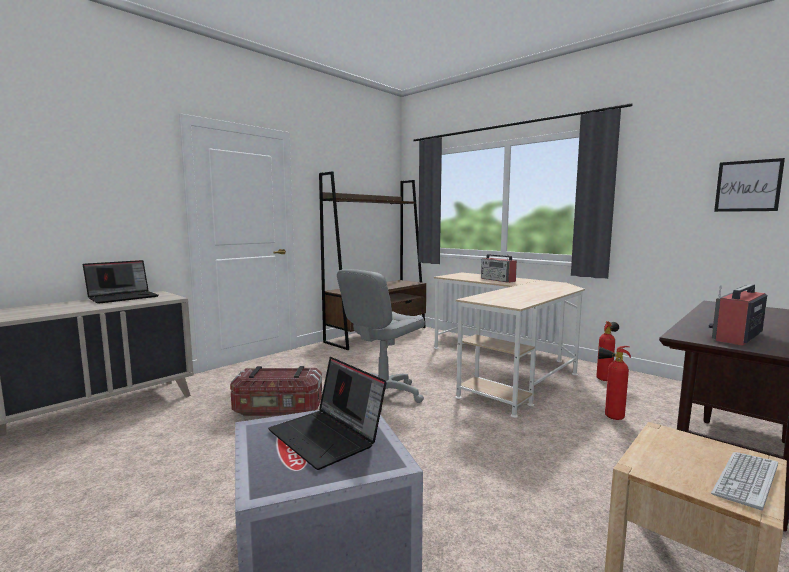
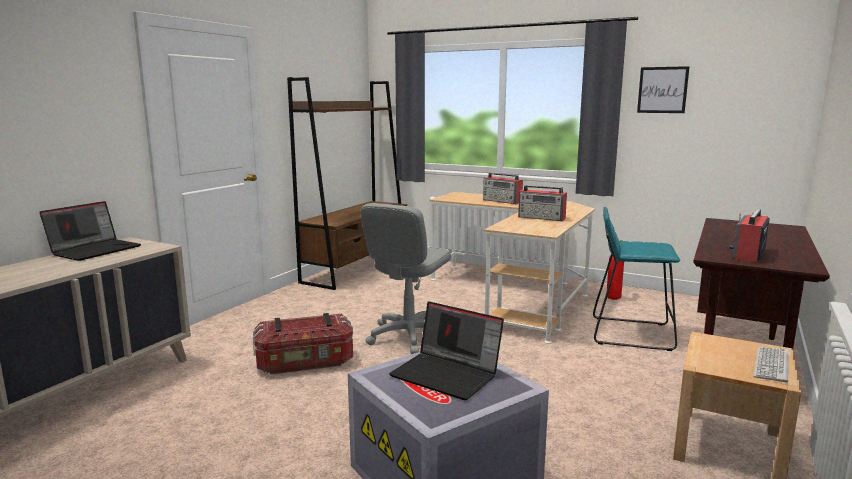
camera: 15 degrees left, 5 degrees up
(522, 293) = (542, 218): none -> radio
(609, 417) = (631, 333): fire extinguisher -> turquoise stool
(747, 186) = (739, 107): picture -> picture (662, 90)

